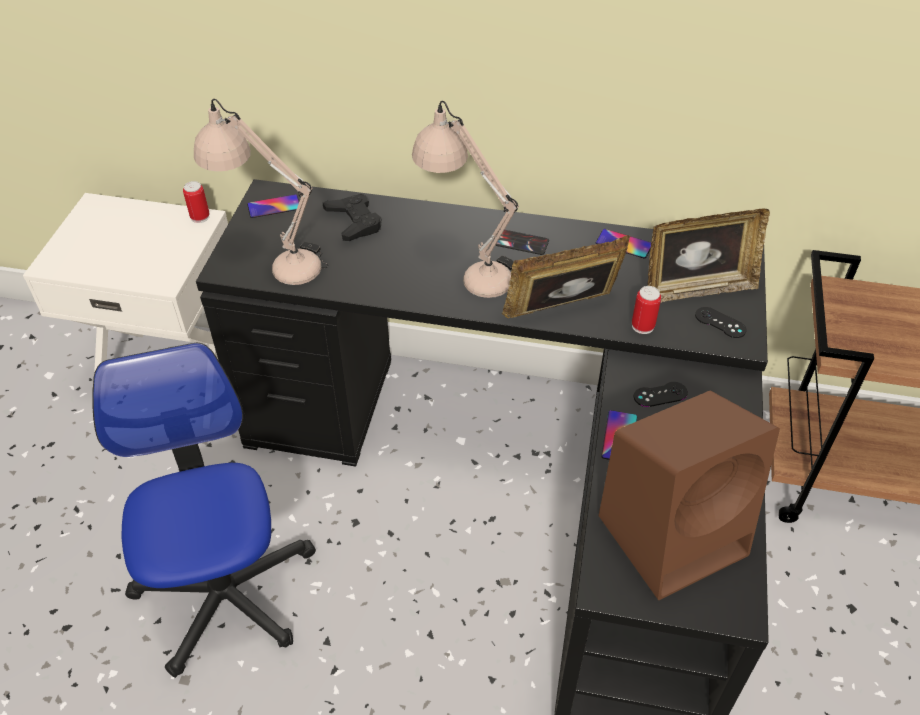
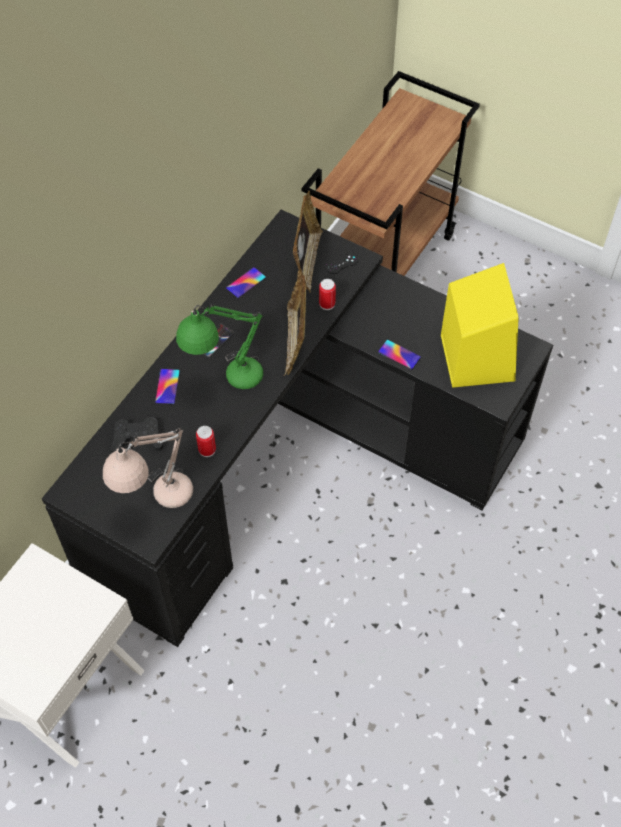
camera: 70 degrees left, 10 degrees up
(200, 217) = (30, 563): can -> can (207, 450)
(225, 592) = (310, 686): office chair -> none
(274, 206) = (89, 490): phone -> phone (167, 386)
(467, 267) = (225, 381): beige table lamp -> green table lamp
(660, 394) = (375, 321): black game controller -> none
(674, 533) = (476, 356): brown speaker -> yellow speaker

